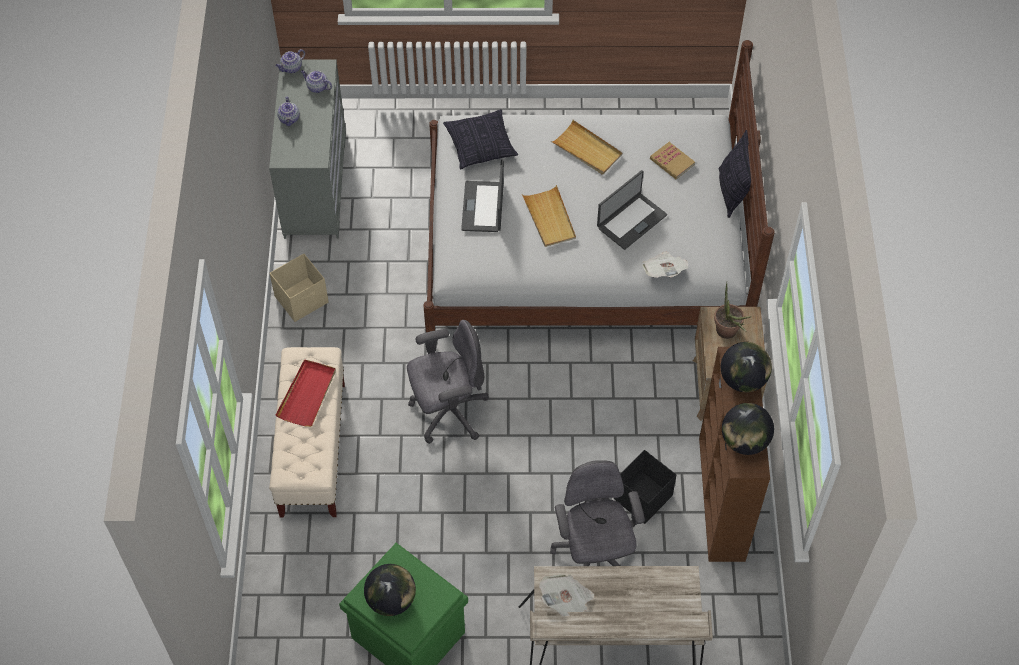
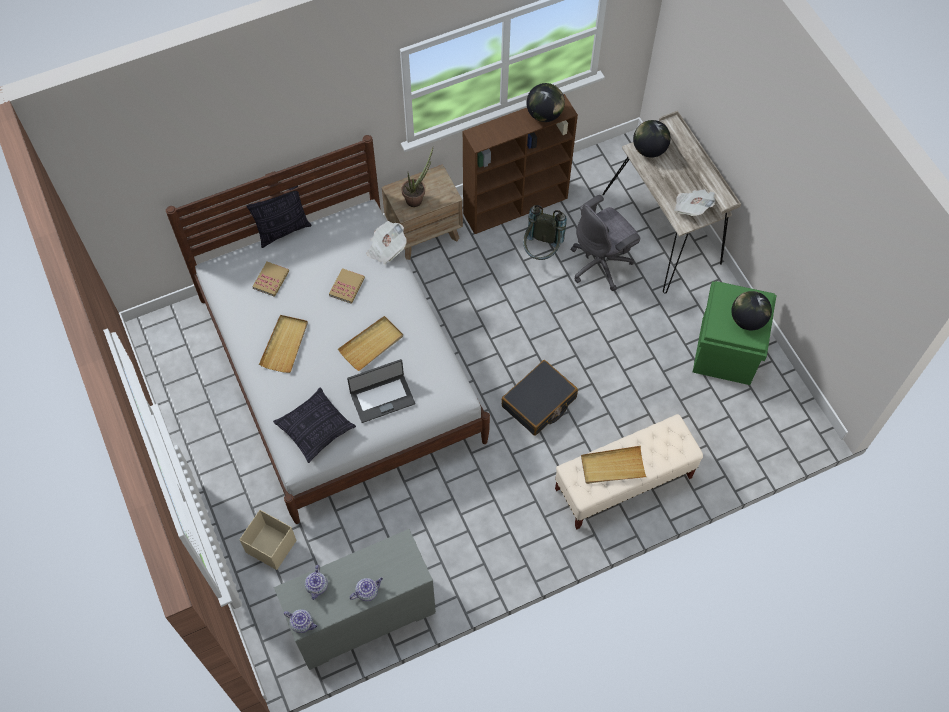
camera: 115 degrees left, 5 degrees up
(302, 299) = (491, 563): beige storage box -> beige storage box (270, 546)
(307, 394) = (612, 466): red tray -> beige tray
(448, 412) = (539, 403): grey office chair -> black suitcase
(631, 221) = (347, 287): laptop -> book
(642, 498) = (541, 251): black storage box -> grey backpack
(742, 380) = (495, 130): globe -> globe (649, 150)

